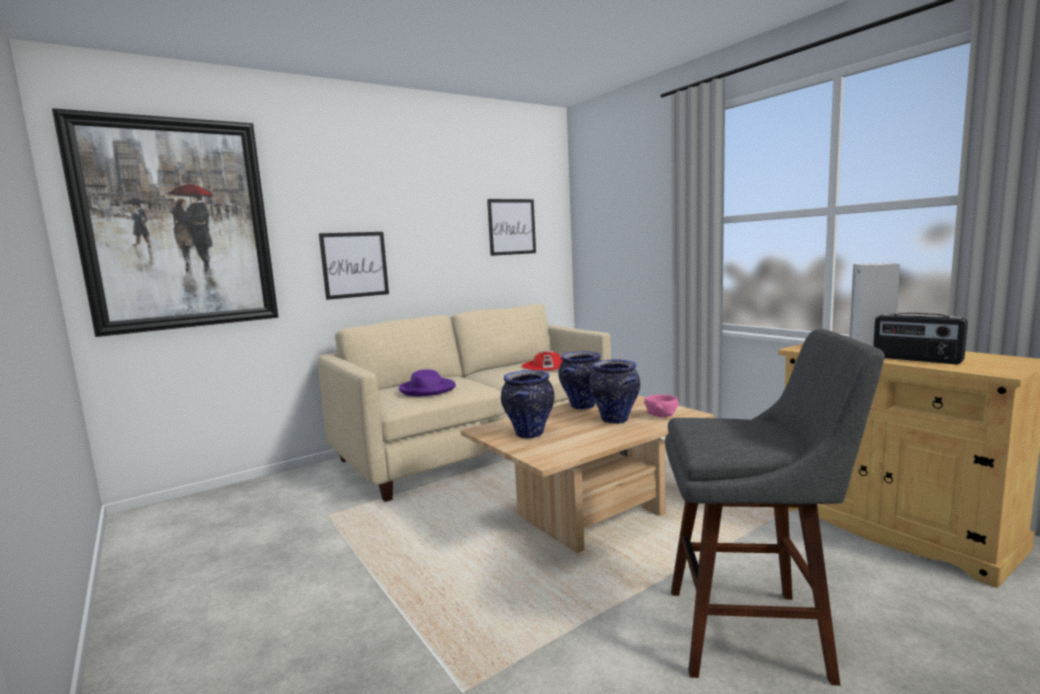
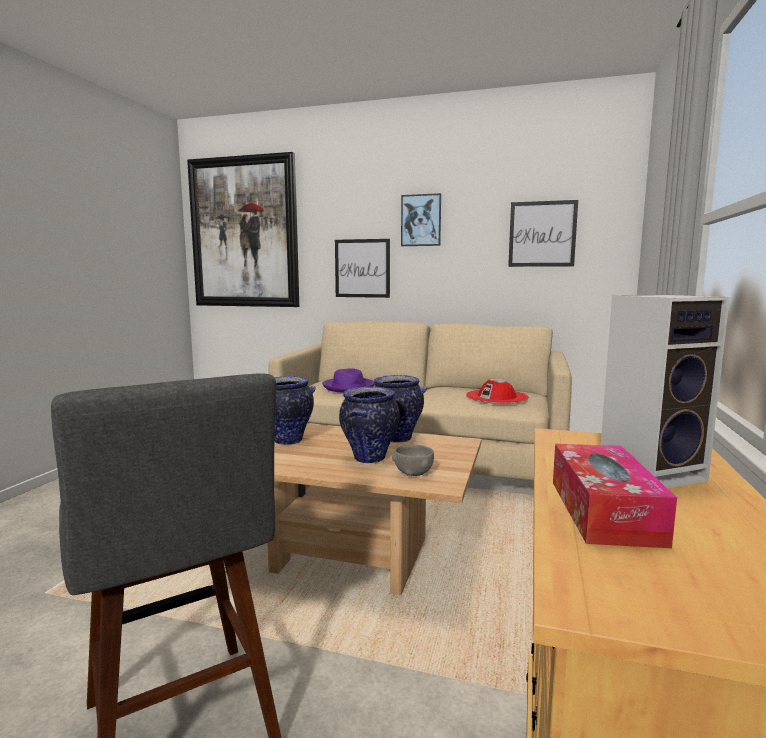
camera: 50 degrees right, 0 degrees up
(412, 213) = (421, 220): none -> picture
(661, 416) = (413, 473): pink bowl -> grey bowl
(916, 359) = (604, 511): radio -> tissue box

